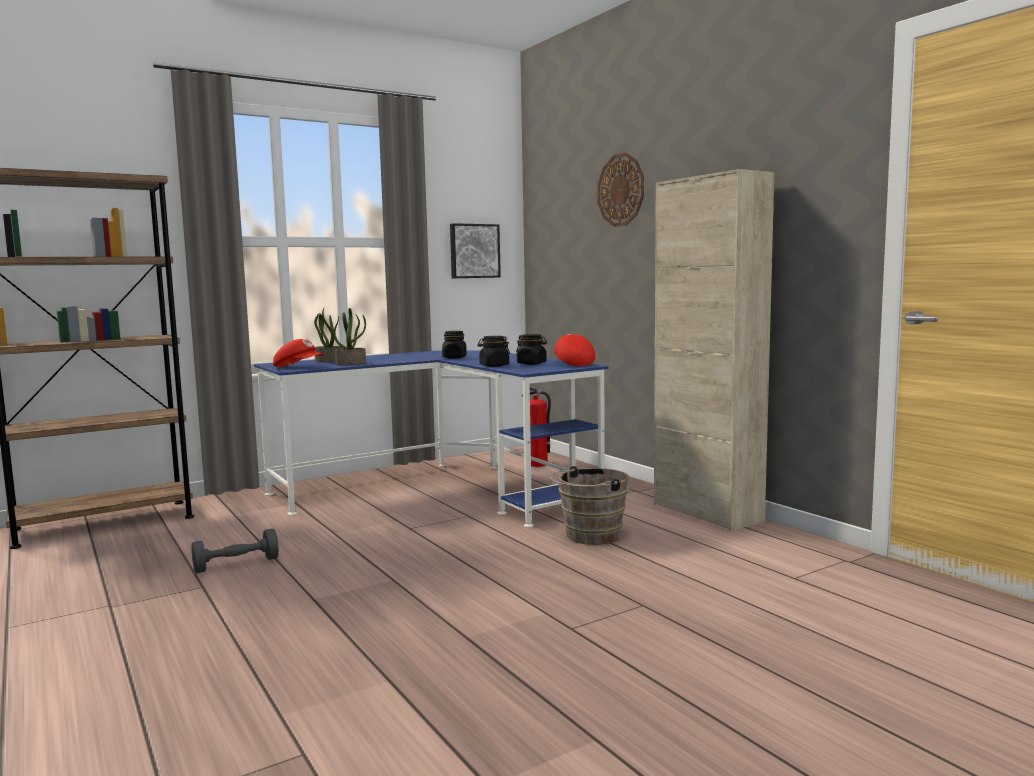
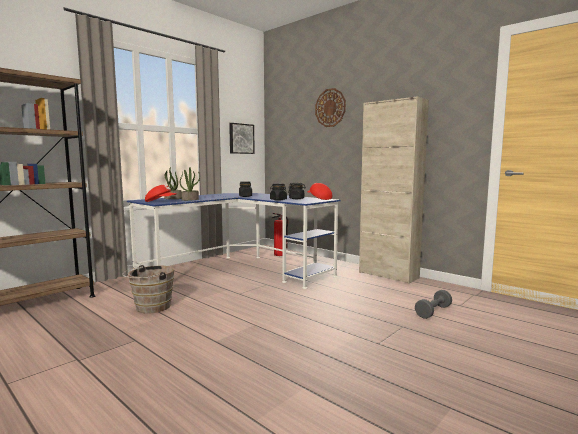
camera: 15 degrees left, 0 degrees up
(236, 564) = (147, 324): grey dumbbell -> grey dumbbell (433, 312)
(589, 536) = (341, 291): brown bucket -> brown bucket (150, 307)

